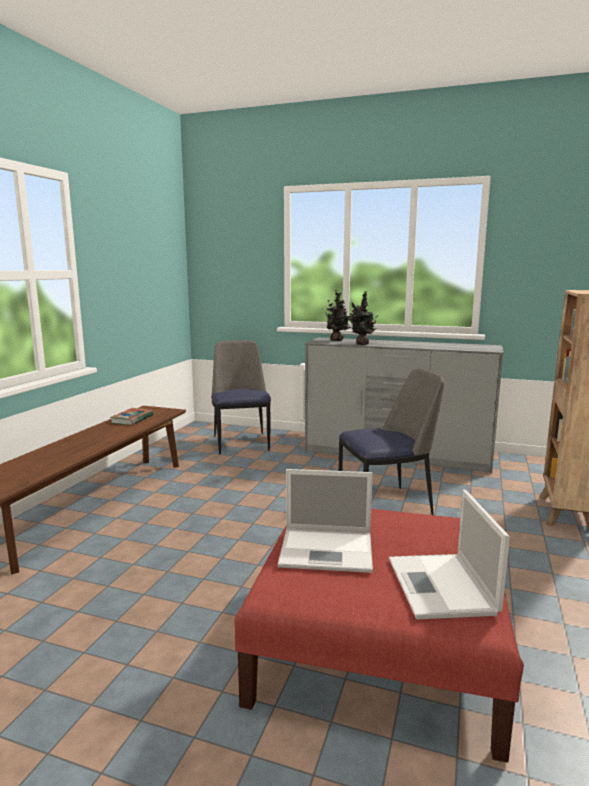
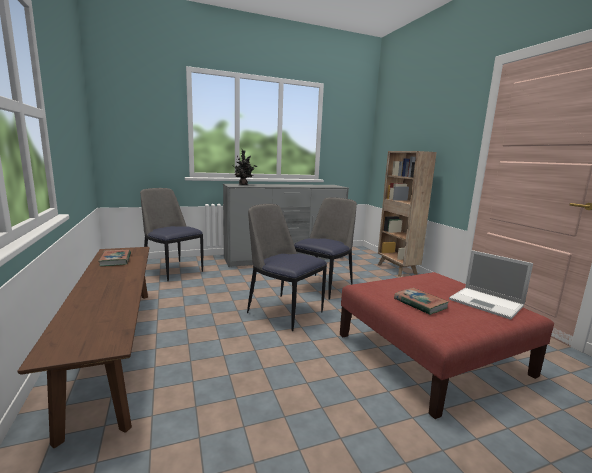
camera: 40 degrees left, 0 degrees up
(281, 521) = (283, 311): none -> chair
(328, 550) = (420, 304): laptop -> book
(362, 344) = (266, 186): potted plant -> none

